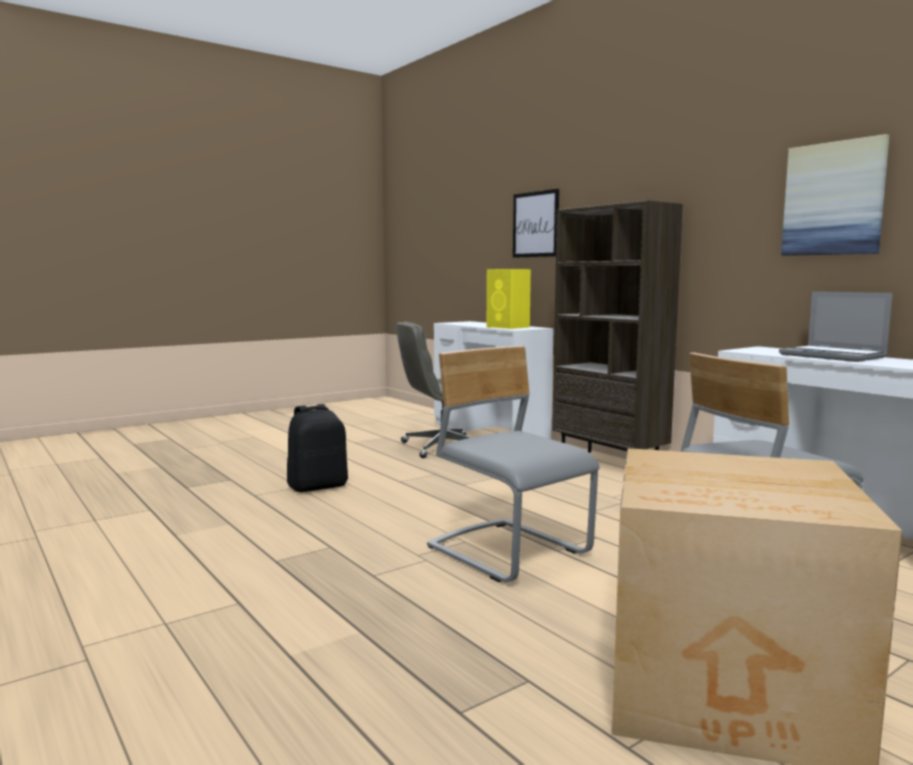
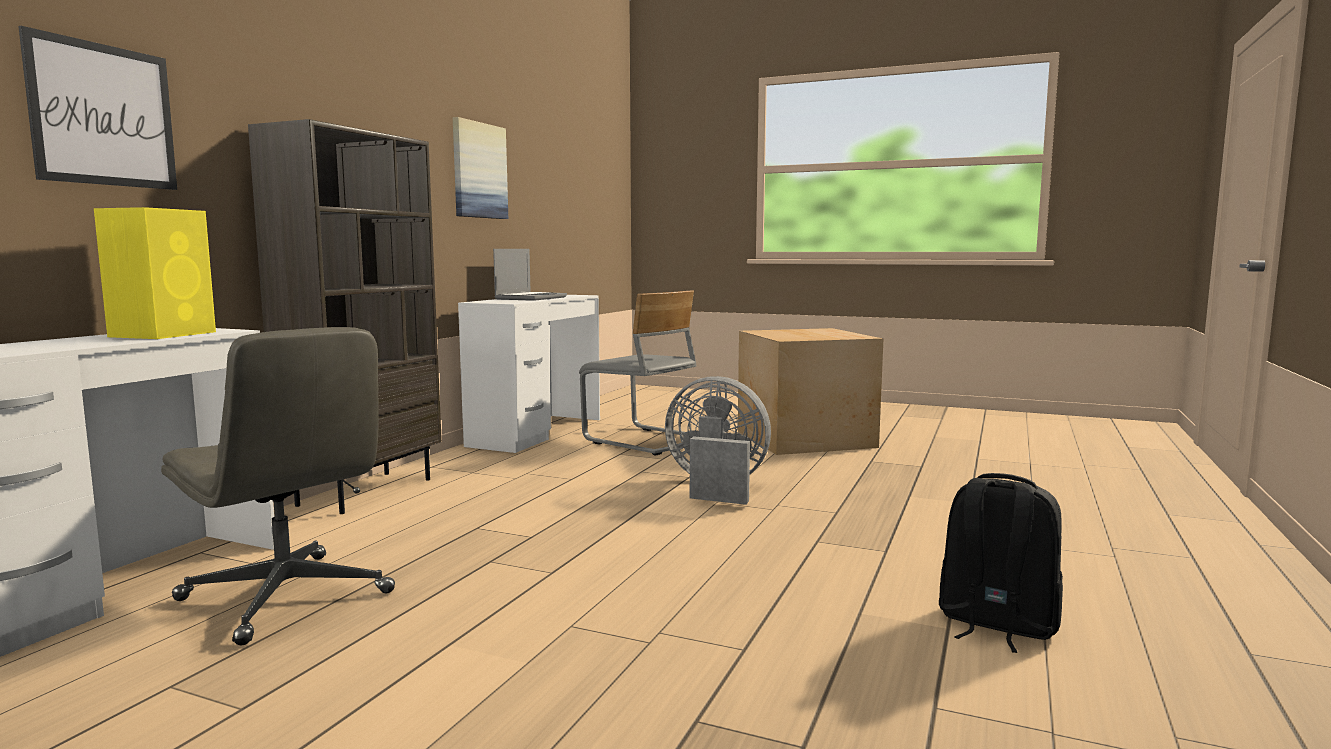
camera: 120 degrees left, 0 degrees up
(318, 486) = (640, 617): black backpack -> black backpack (995, 624)
(509, 552) = (716, 487): grey chair -> grey fan

